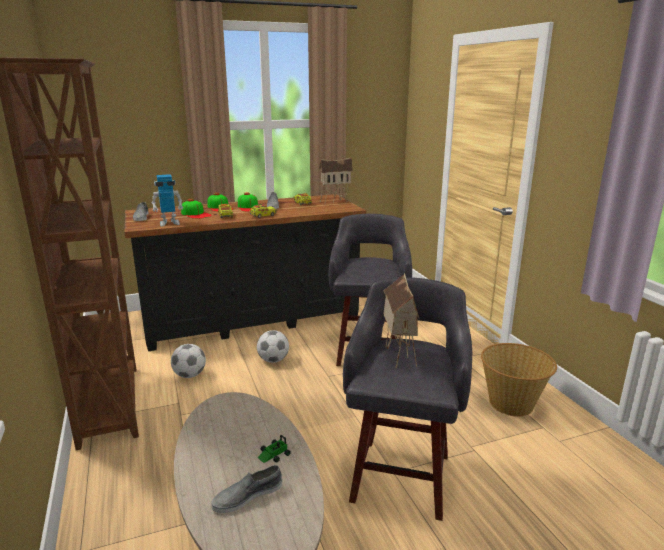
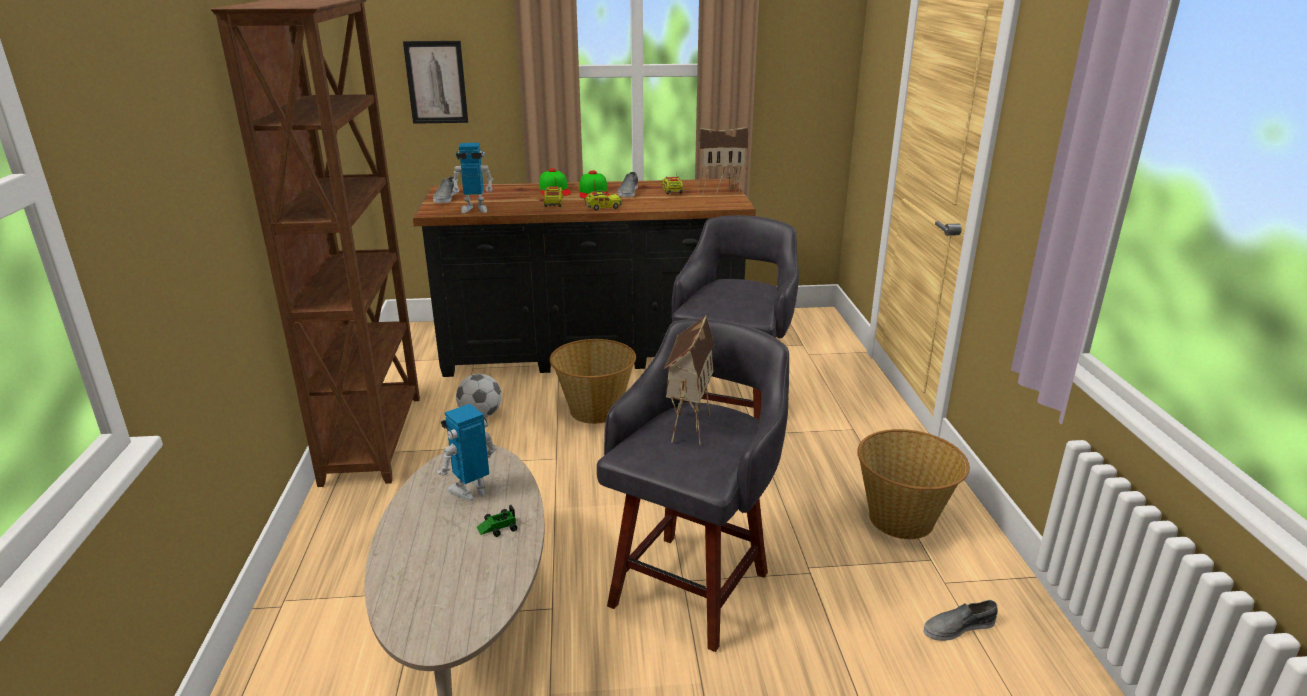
camera: 15 degrees right, 5 degrees up
(123, 135) = (436, 82): none -> picture
(196, 214) = (517, 198): cap -> none
(238, 430) = (471, 491): none -> toy robot
(247, 495) = (444, 568): grey shoe -> grey shoe (958, 627)
(273, 360) = (594, 410): football -> basket

